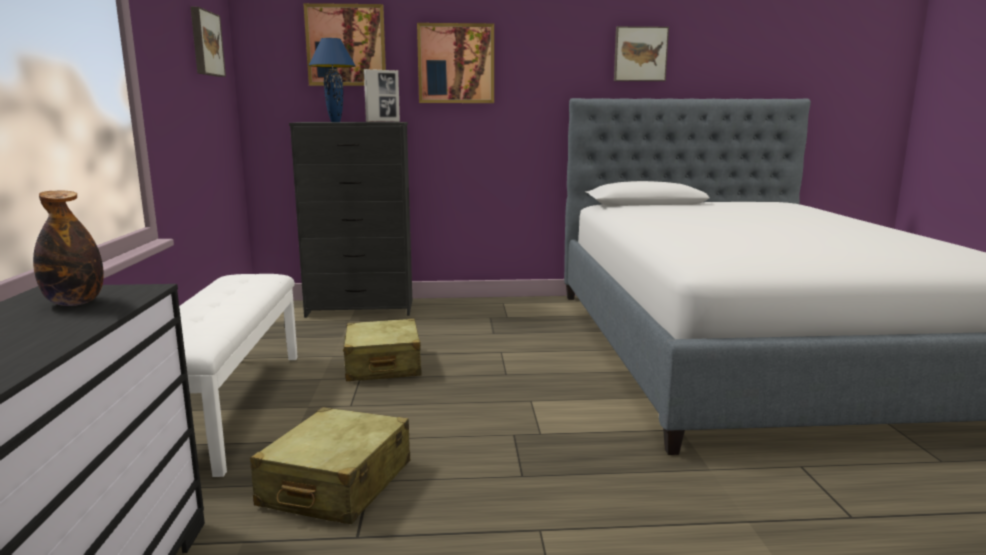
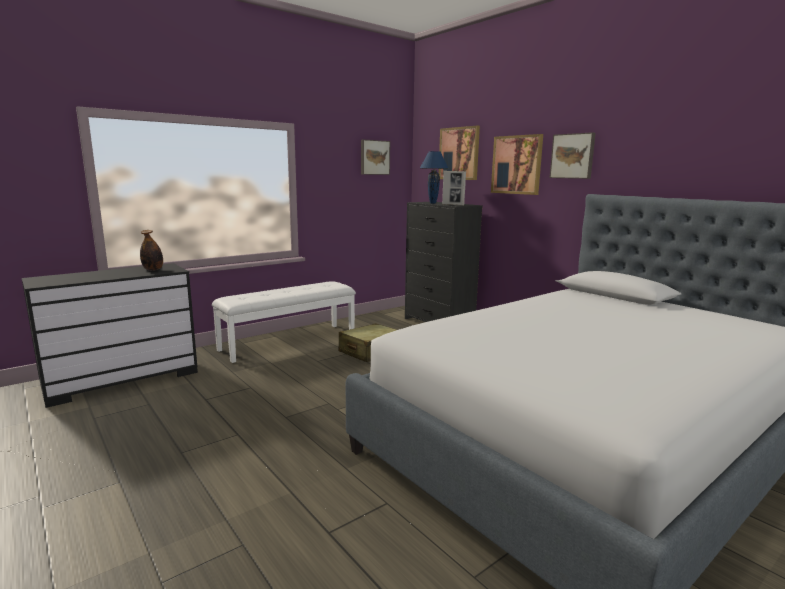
camera: 55 degrees right, 0 degrees up
(336, 484) = (242, 382): beige suitcase -> none
(640, 54) = (662, 154): picture -> picture (573, 156)

